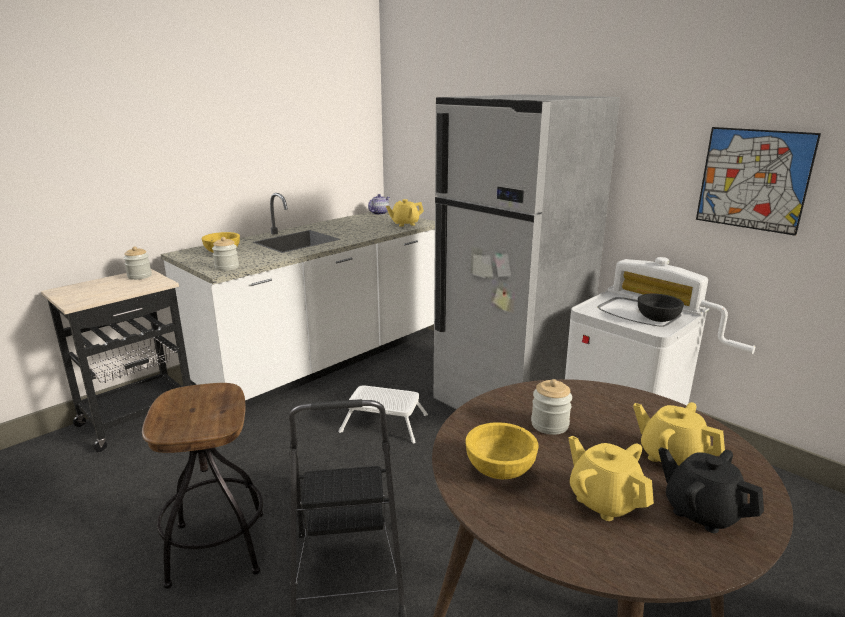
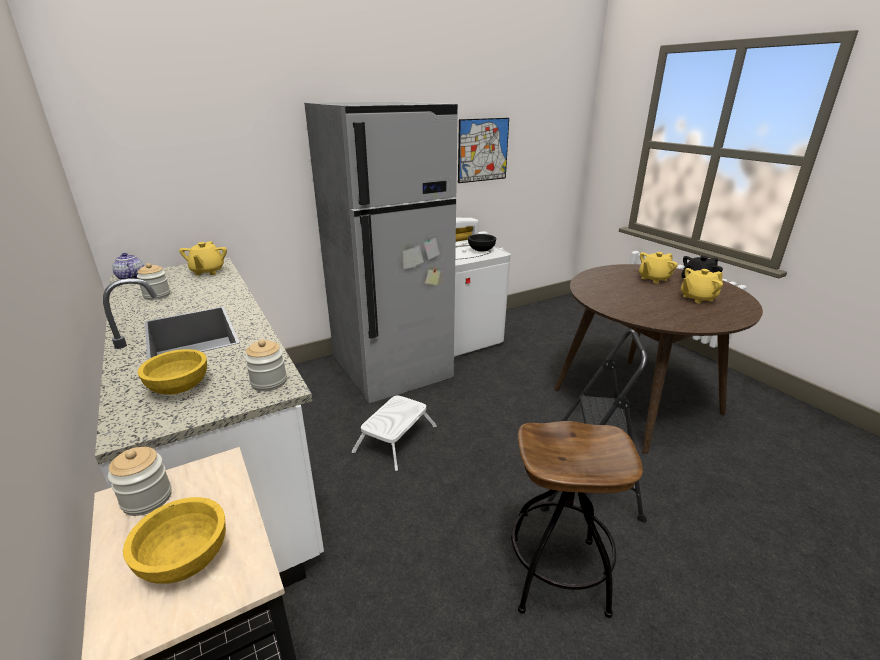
camera: 75 degrees left, 5 degrees up
(499, 469) = (678, 315): yellow bowl -> yellow bowl (184, 560)
(549, 425) = (627, 296): jar -> jar (157, 295)

